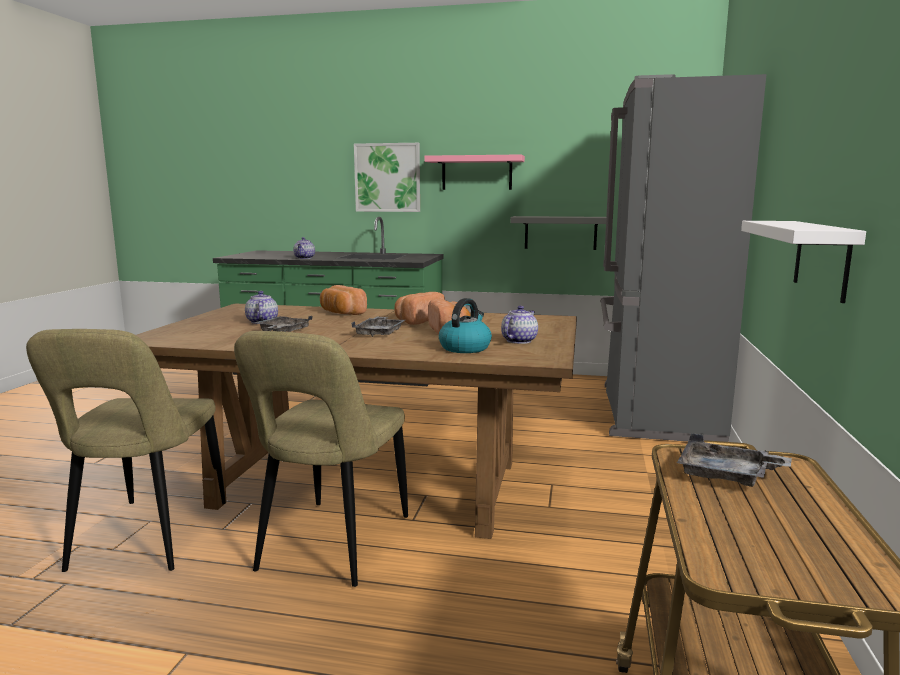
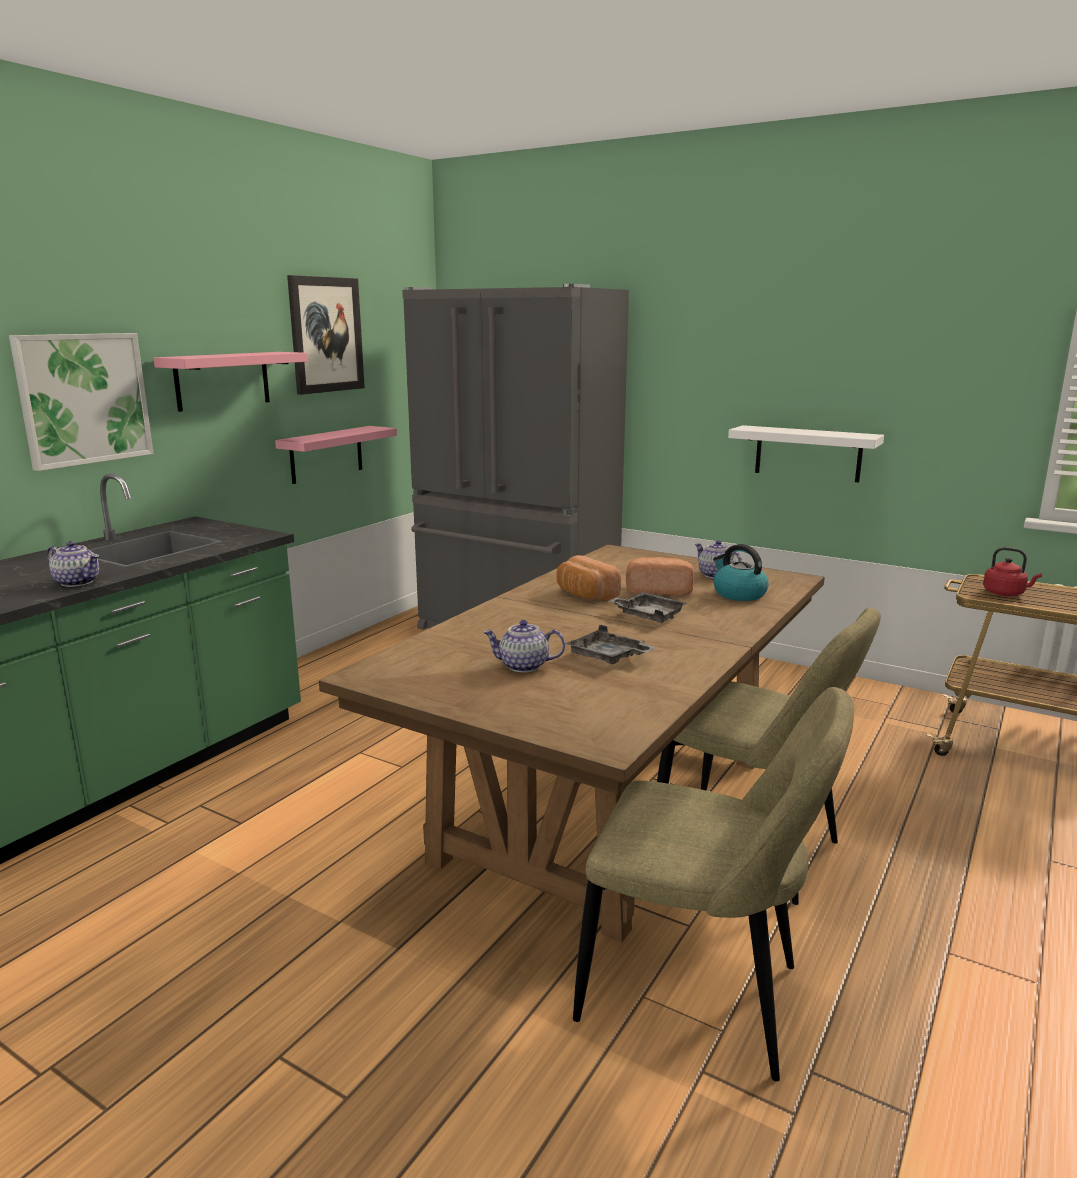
camera: 70 degrees left, 5 degrees up
(341, 313) = (498, 622): bread -> none
(560, 232) = (326, 454): grey shelf -> pink shelf
(572, 144) = (326, 335): none -> picture
(727, 476) = (1006, 593): grey tray -> red kettle

